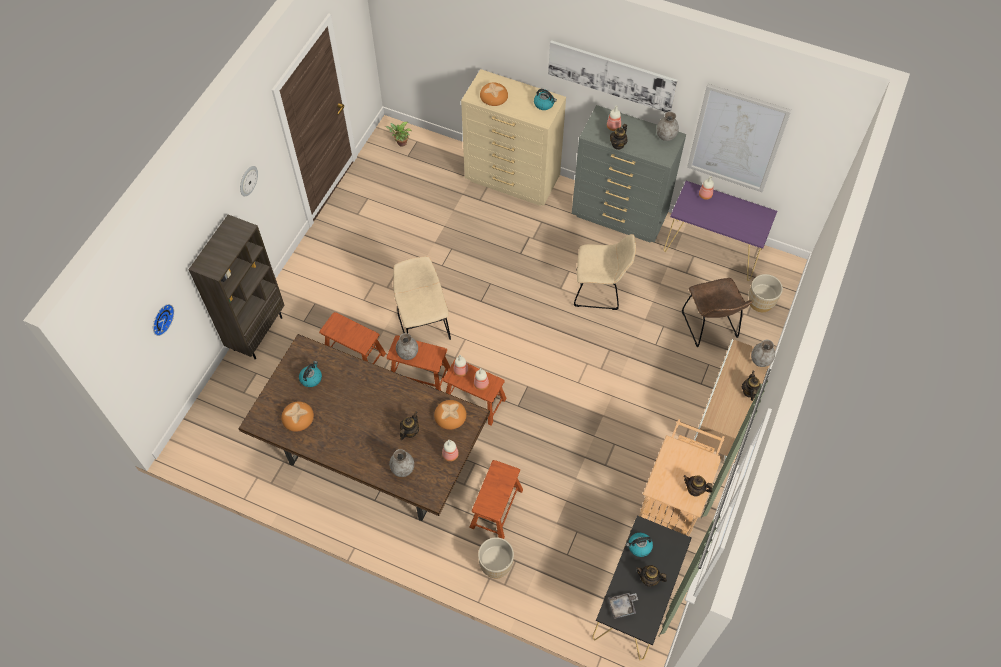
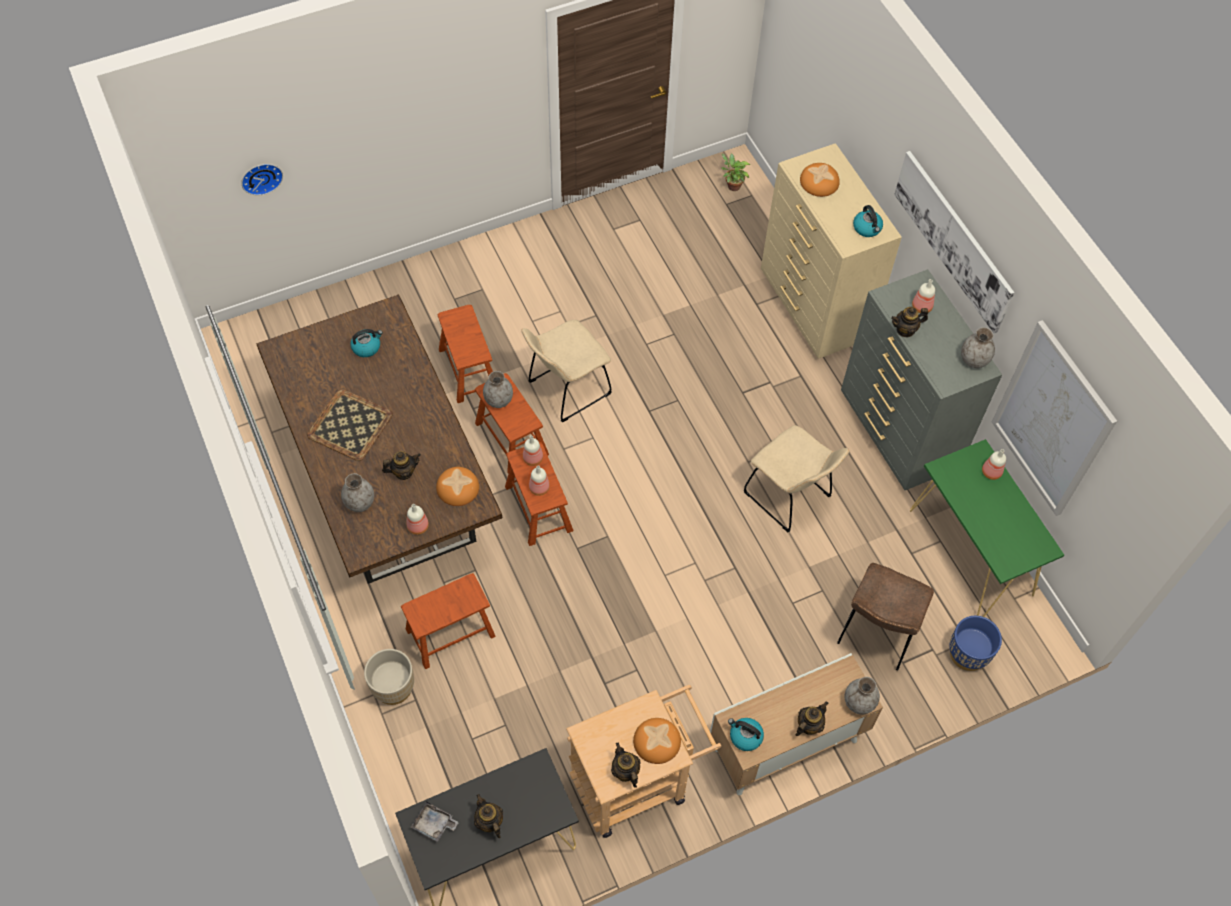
camera: 40 degrees right, 0 degrees up
(248, 180) = (462, 96): wall clock -> none
(257, 333) = (400, 278): brown bookcase -> none
(297, 417) = (316, 375): bread -> bread (656, 742)
(350, 430) = (350, 426): none -> tray
(423, 324) = (566, 390): beige chair -> beige chair turned 150 degrees counterclockwise
(639, 546) = (514, 781): kettle -> kettle (745, 736)
(713, 250) = (971, 552): purple console table -> green console table
(760, 302) = (968, 654): beige planter -> blue planter

